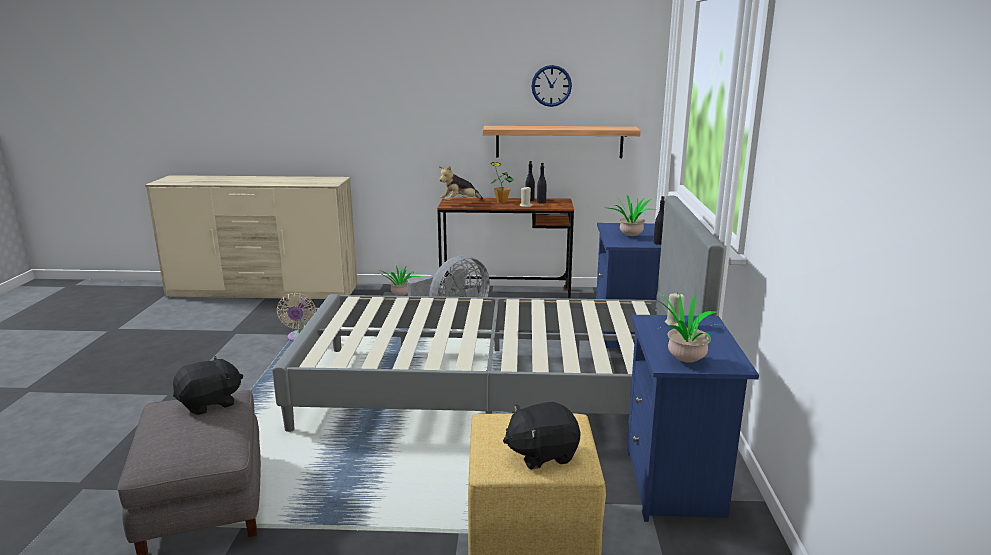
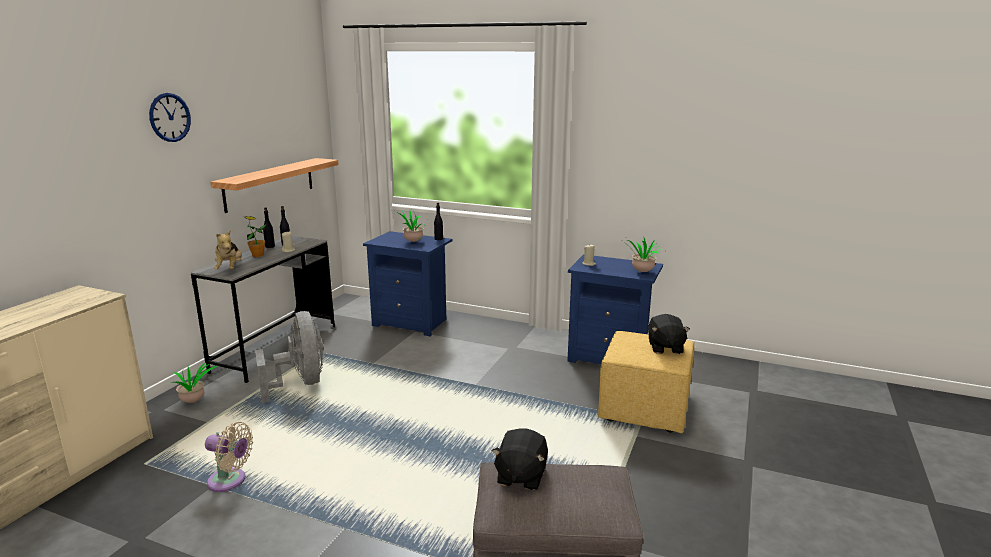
camera: 70 degrees left, 0 degrees up
(210, 403) = (520, 476): black plush toy -> black plush toy turned 150 degrees counterclockwise
(493, 390) = (456, 389): grey bed -> none
(505, 295) = (276, 349): brown desk -> grey desk
(551, 86) = (257, 130): wall clock -> wall clock (170, 117)

